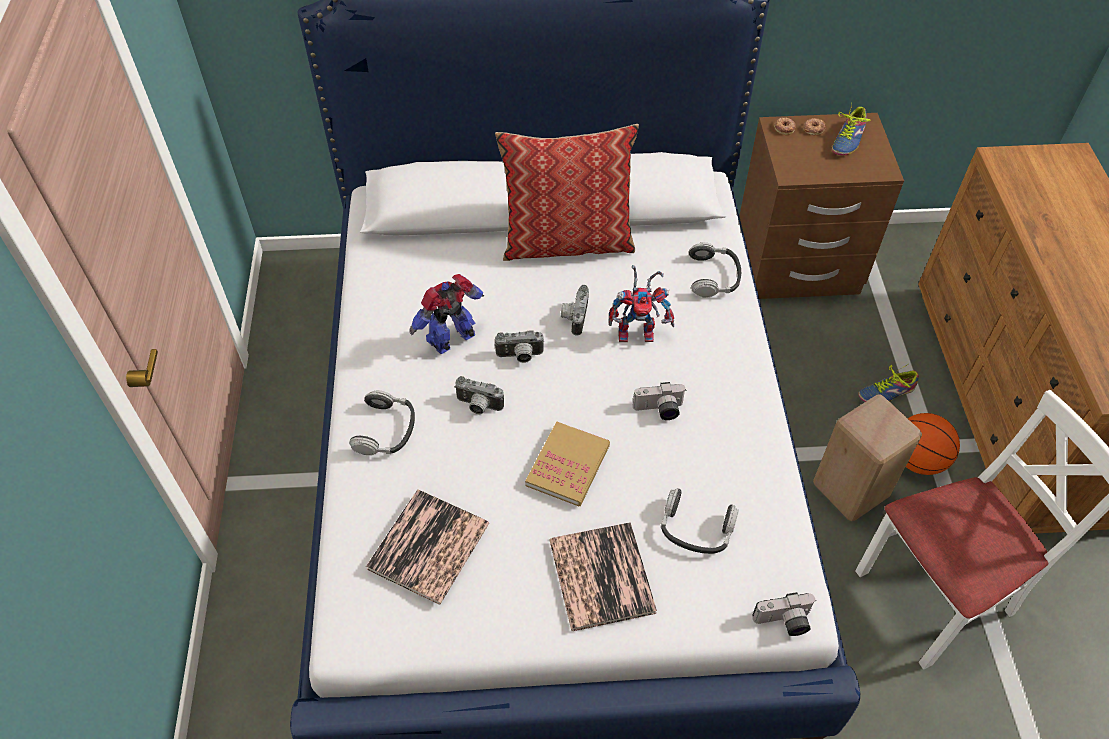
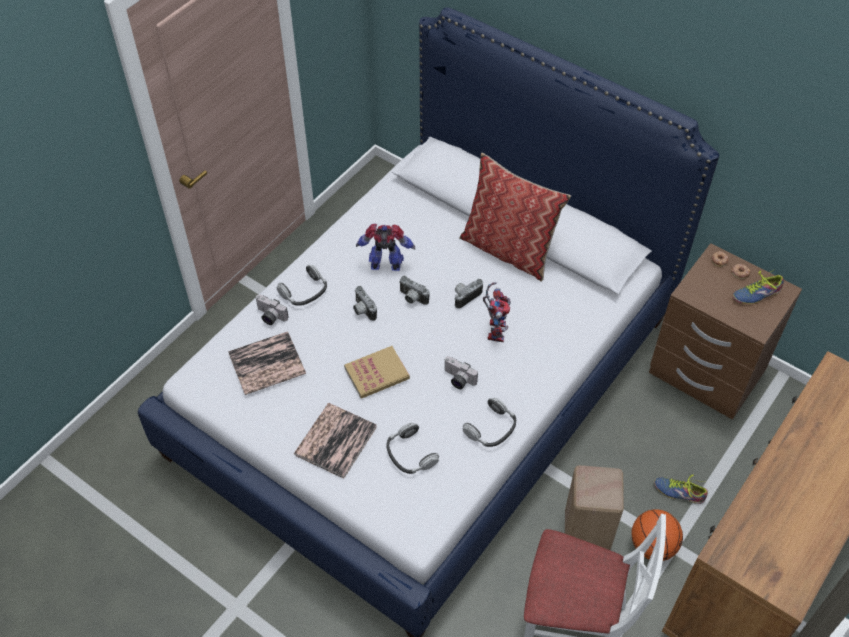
camera: 40 degrees right, 0 degrees up
(639, 331) = (494, 328): toy robot -> toy robot turned 120 degrees counterclockwise
(714, 276) = (575, 326): headphones -> headphones (491, 428)
(784, 622) = (404, 533): camera -> camera (269, 316)

